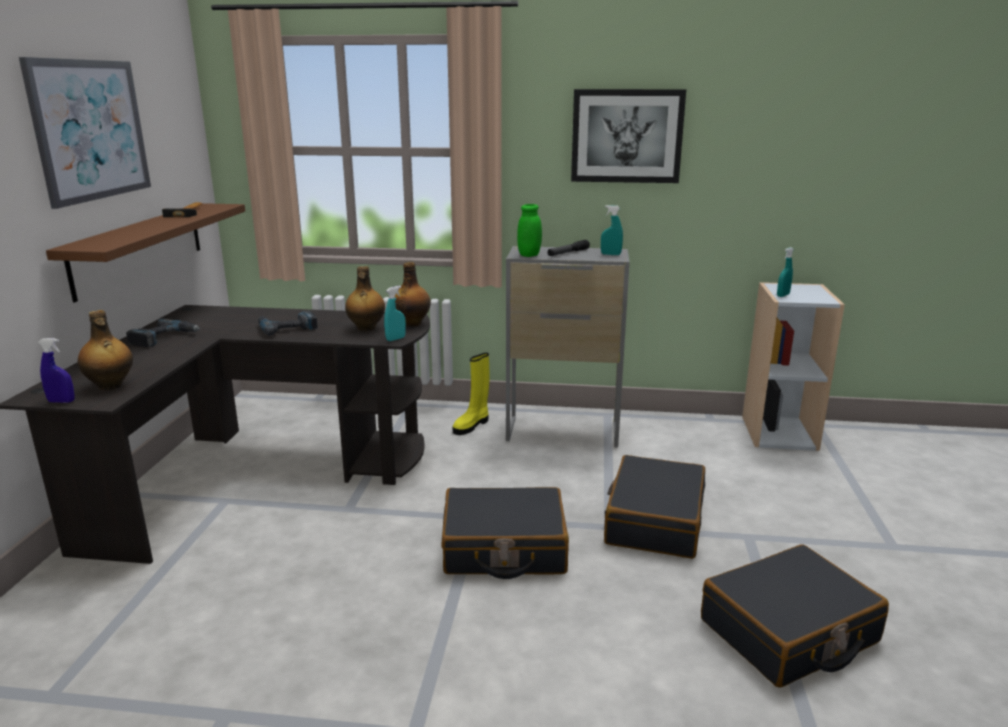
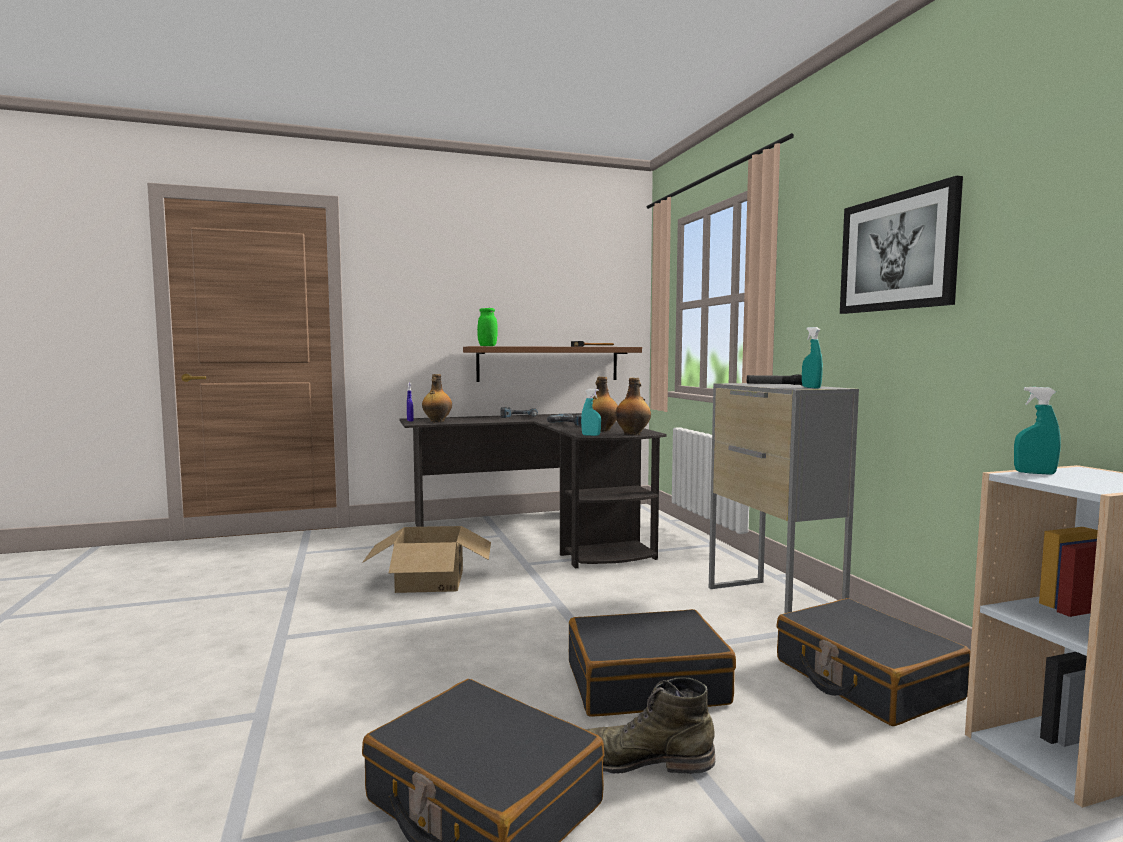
camera: 65 degrees right, 15 degrees down
(90, 130) = (521, 284): picture -> none
(333, 583) = (430, 581): none -> cardboard box
(472, 425) = (715, 570): yellow boot -> none
(504, 548) = (521, 622): black suitcase -> black suitcase (865, 679)
(529, 255) = (740, 383): green jar -> green jar (487, 346)
(753, 555) = (638, 760): none -> green boot

